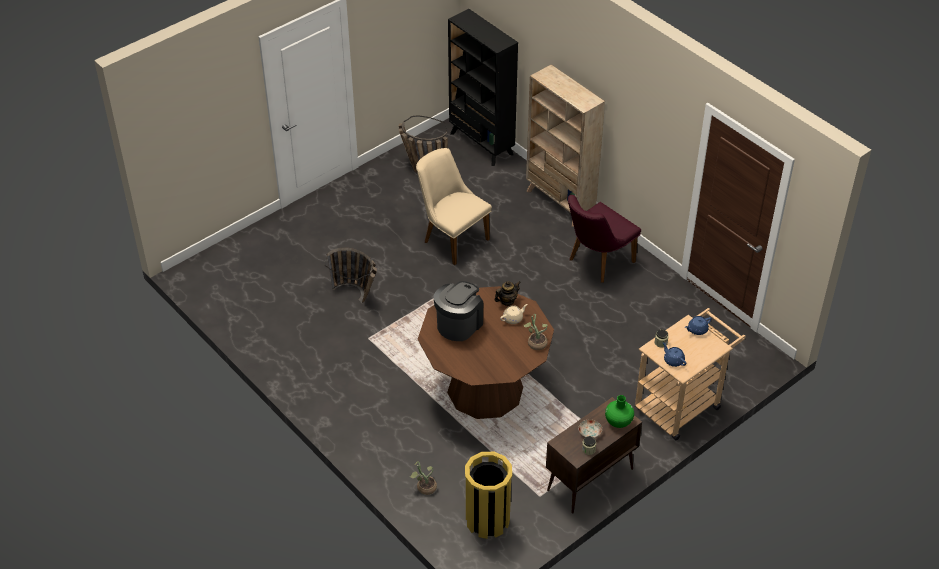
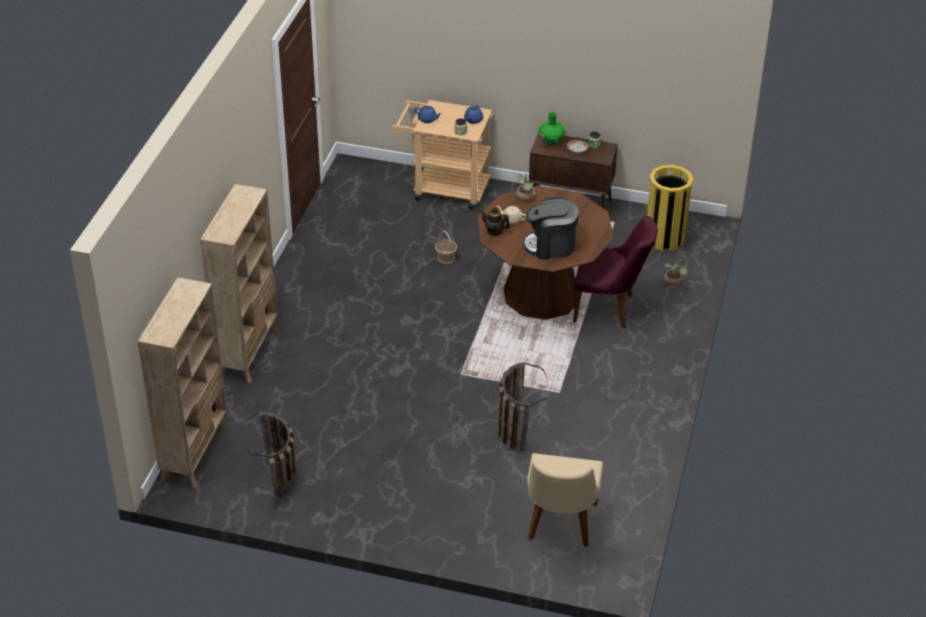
camera: 125 degrees left, 5 degrees down
(451, 238) = (371, 403): beige chair -> beige chair (560, 526)
(481, 144) = (195, 452): black bookcase -> beige bookcase
(582, 356) = (446, 258): none -> basket
(596, 262) = (318, 294): purple chair -> purple chair (609, 309)

